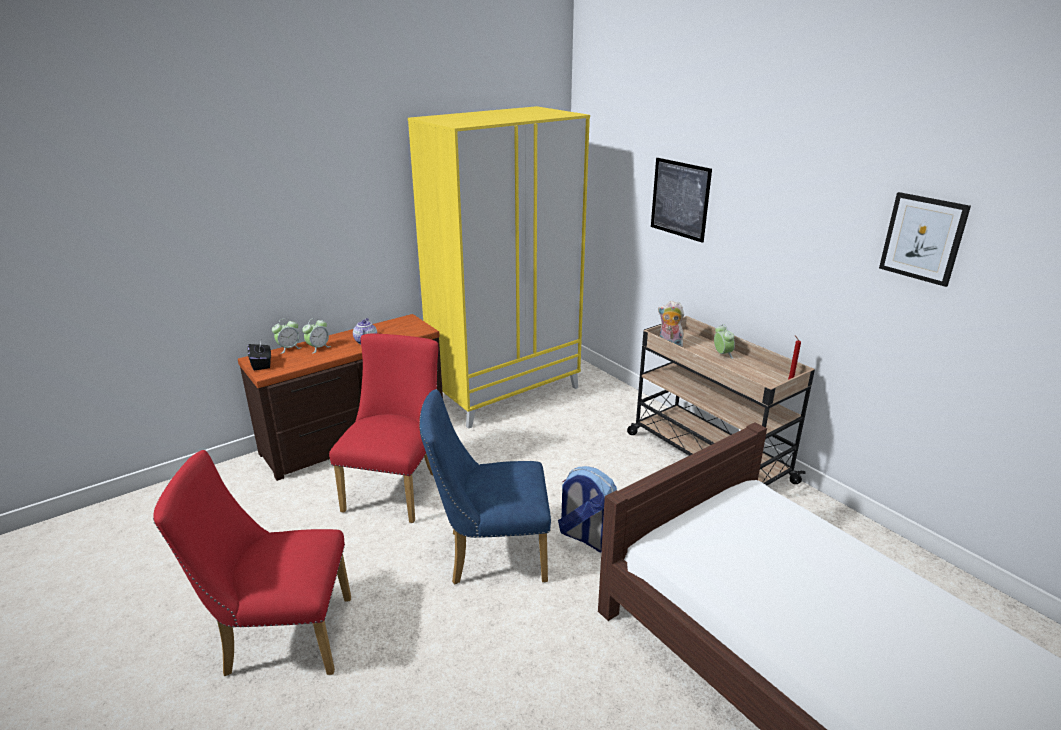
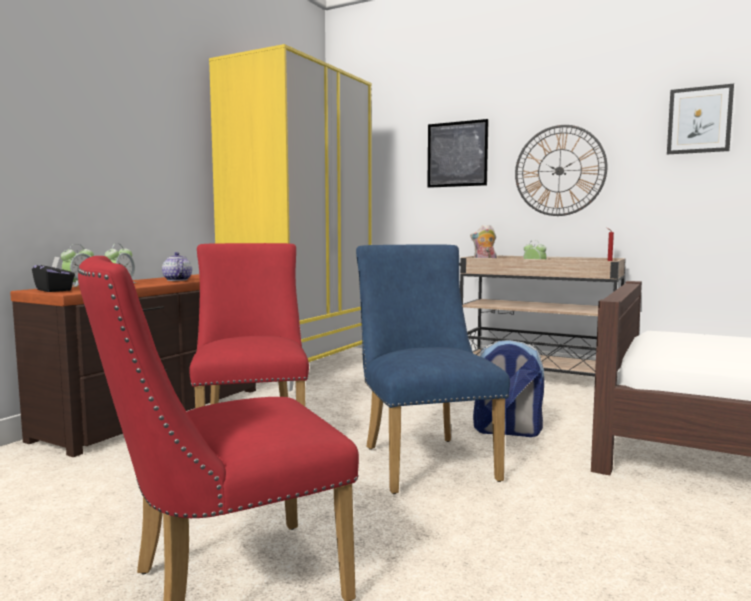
camera: 25 degrees left, 20 degrees down
(489, 555) = (424, 459): blue chair -> blue chair turned 105 degrees clockwise
(772, 249) = (559, 170): none -> wall clock

